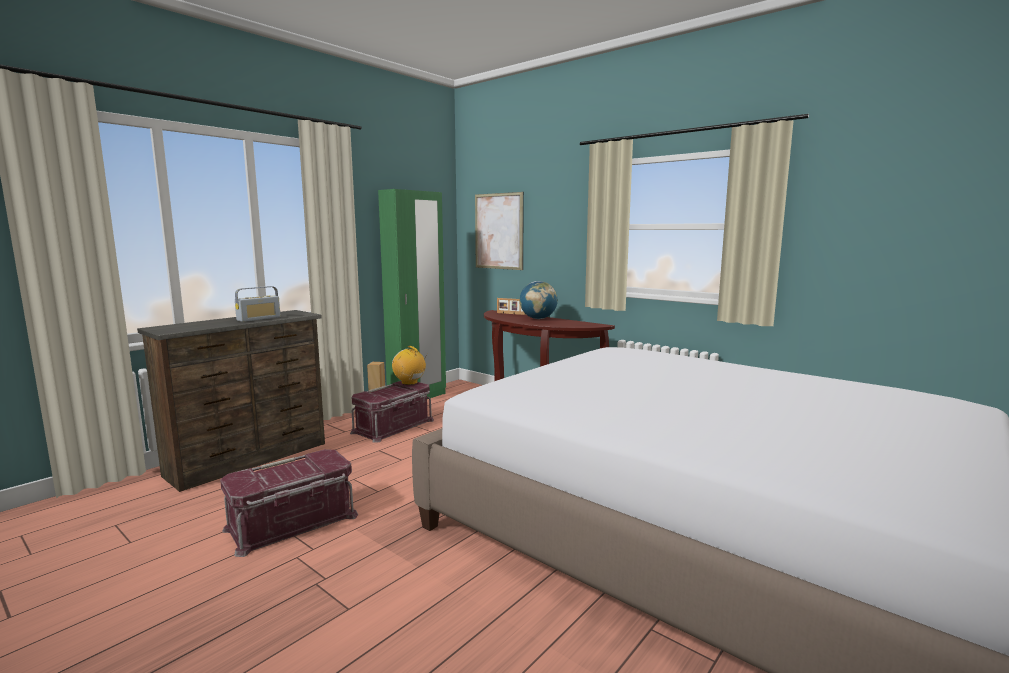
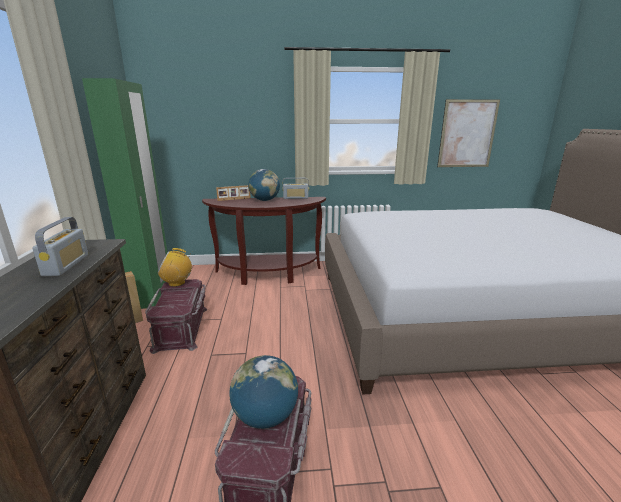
camera: 45 degrees left, 10 degrees up
(289, 471) = (265, 416): none -> globe
(498, 231) = (192, 125): picture -> picture (467, 134)
(576, 321) = (295, 198): none -> radio

